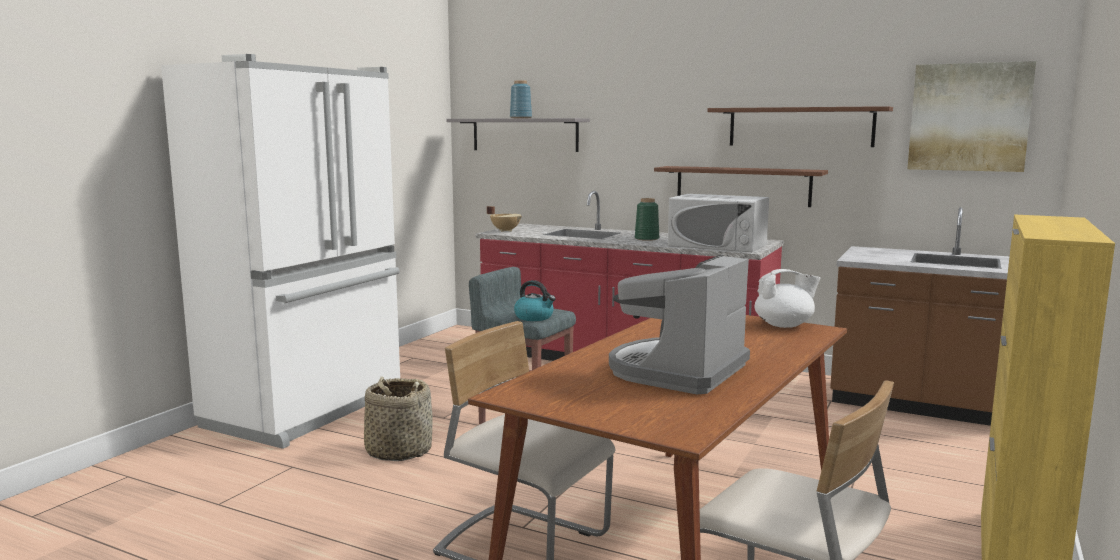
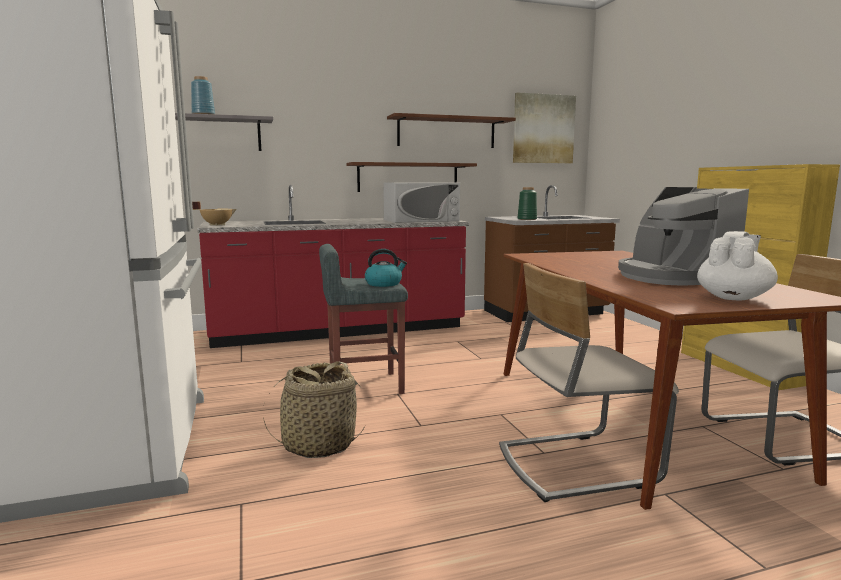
camera: 45 degrees left, 0 degrees up
(647, 239) = (359, 221): green vase -> green vase (527, 219)
(784, 325) = (597, 253): white teapot -> white teapot (733, 298)

